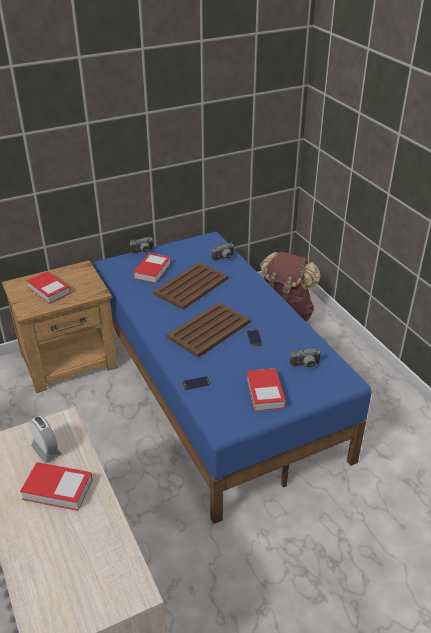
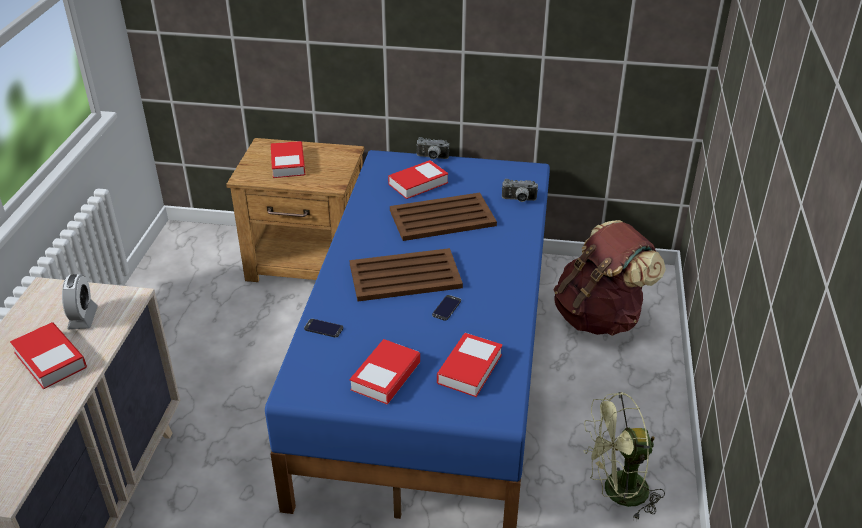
camera: 35 degrees right, 0 degrees up
(305, 366) = (469, 369): camera -> book
(380, 408) = (616, 493): none -> green fan

